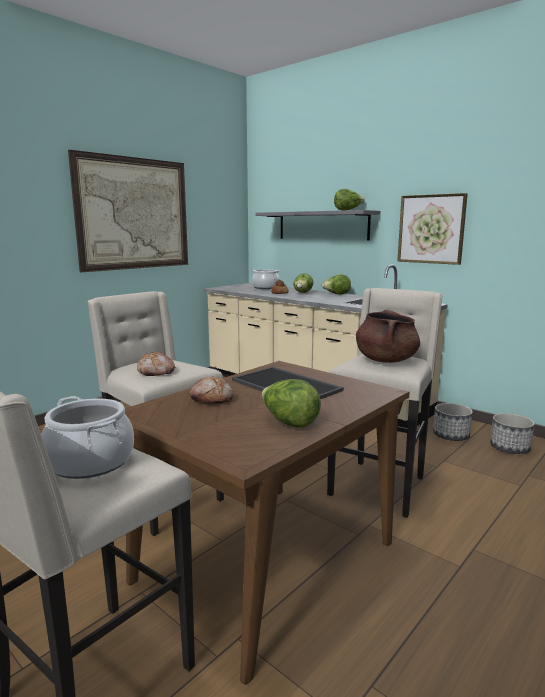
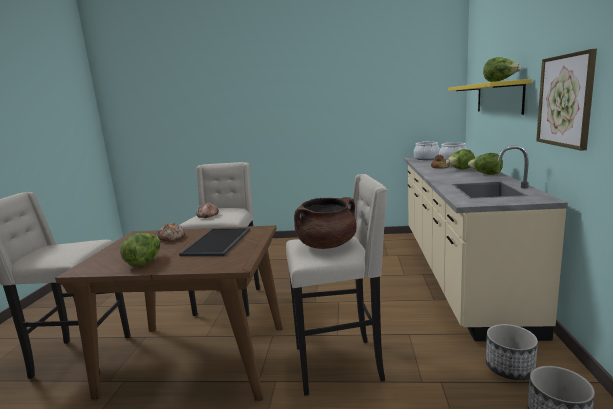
camera: 55 degrees right, 0 degrees up
(91, 461) = (67, 248): cooking pot -> cooking pot (426, 158)
(134, 214) = (338, 99): picture -> none
(322, 225) = (498, 97): grey shelf -> yellow shelf

